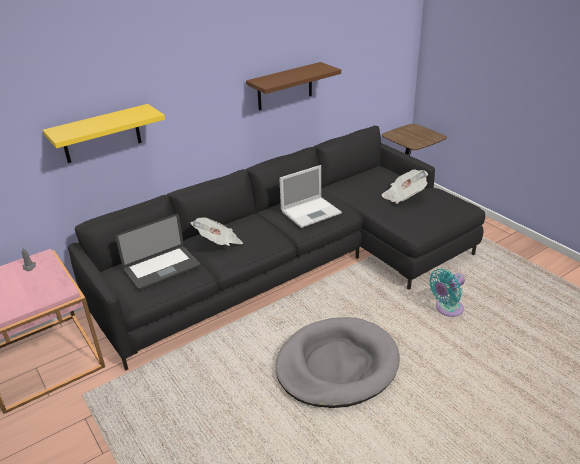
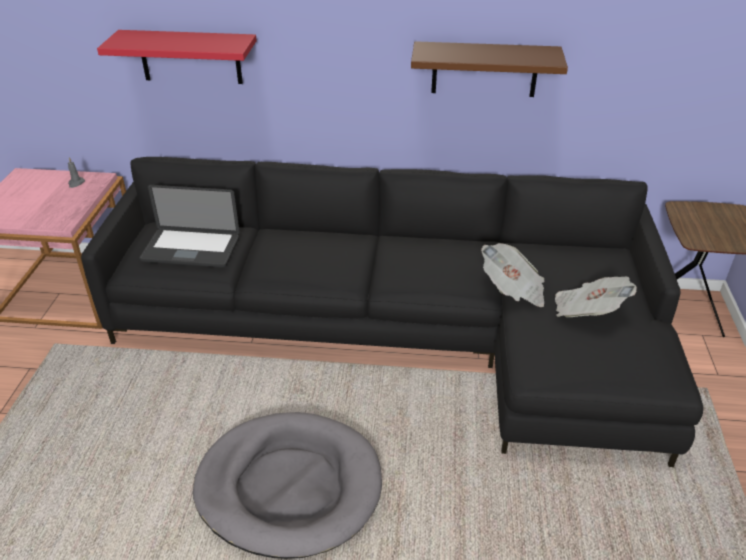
camera: 40 degrees right, 5 degrees up
(101, 134) = (190, 57): yellow shelf -> red shelf
(219, 243) = (279, 250): newspaper -> newspaper (513, 290)
(311, 212) = (431, 268): laptop -> none
(447, 309) = (519, 517): turquoise fan -> none

